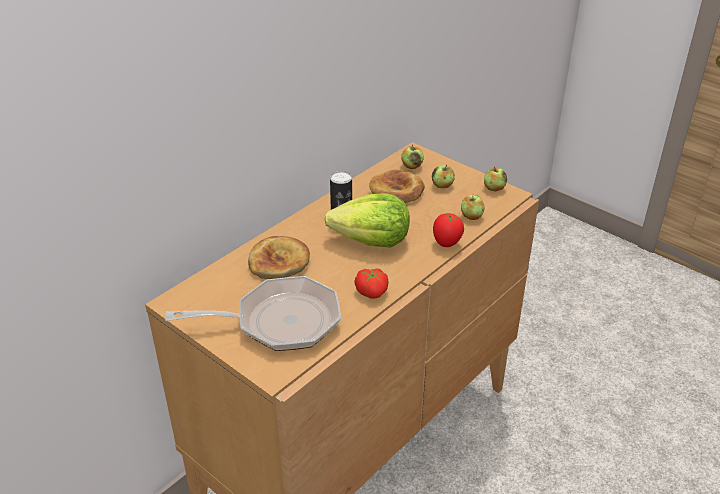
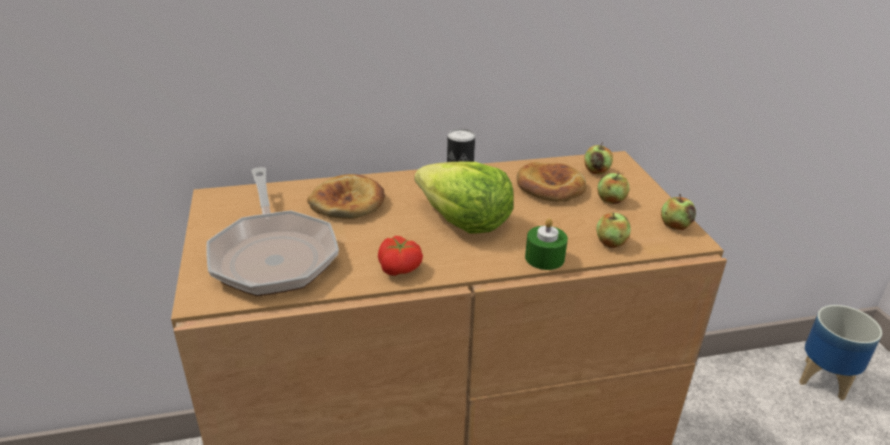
camera: 35 degrees right, 5 degrees down
(279, 322) = (273, 254): frying pan -> frying pan turned 45 degrees clockwise
(446, 244) = (544, 258): tomato -> green candle
(544, 252) = (825, 380): none -> planter

